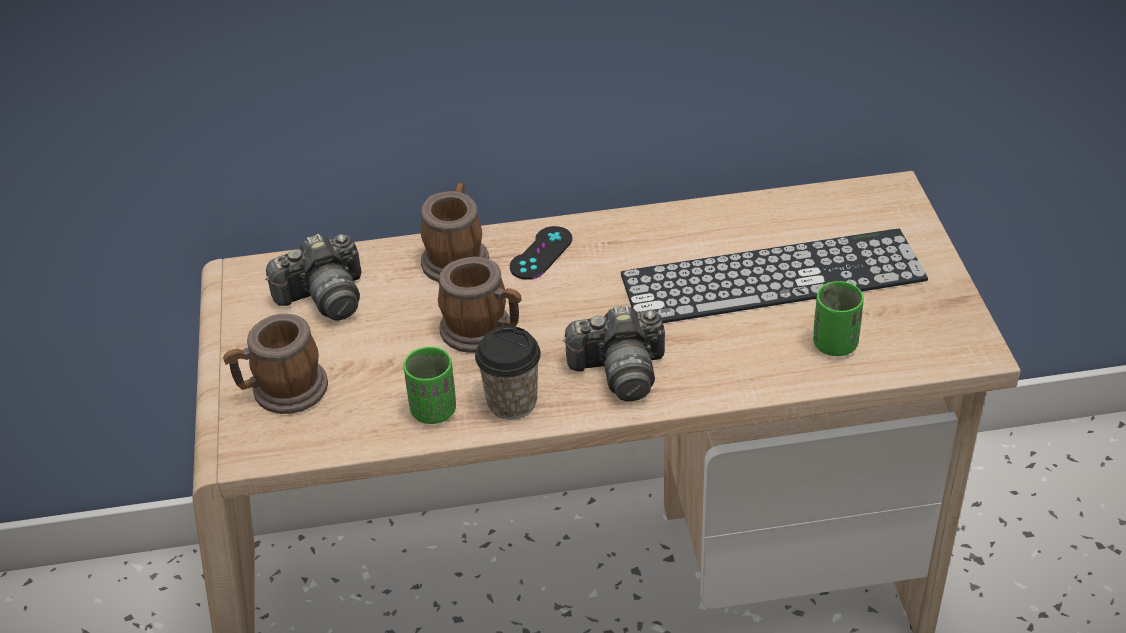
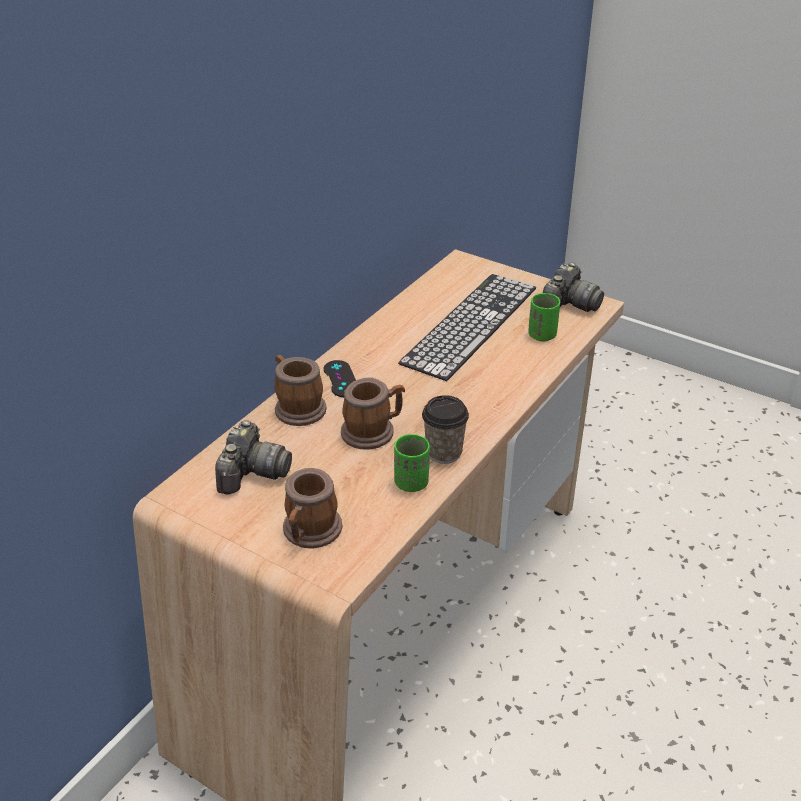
camera: 50 degrees left, 5 degrees down
(619, 371) = (470, 405): camera -> camera (569, 305)

